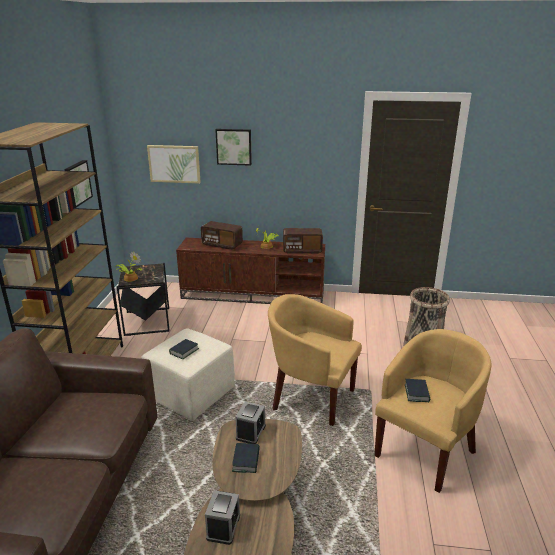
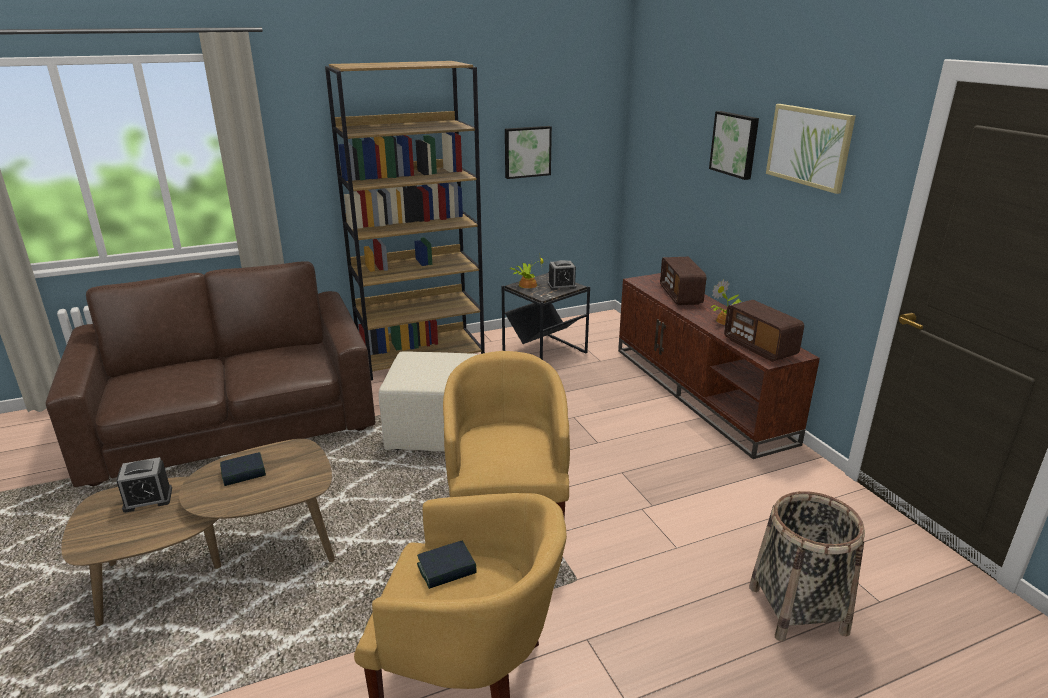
camera: 60 degrees right, 0 degrees up
(174, 164) = (673, 158): picture -> picture (809, 146)
(184, 351) = (421, 367): book -> none
(251, 432) = (296, 460): alarm clock -> alarm clock (561, 286)

